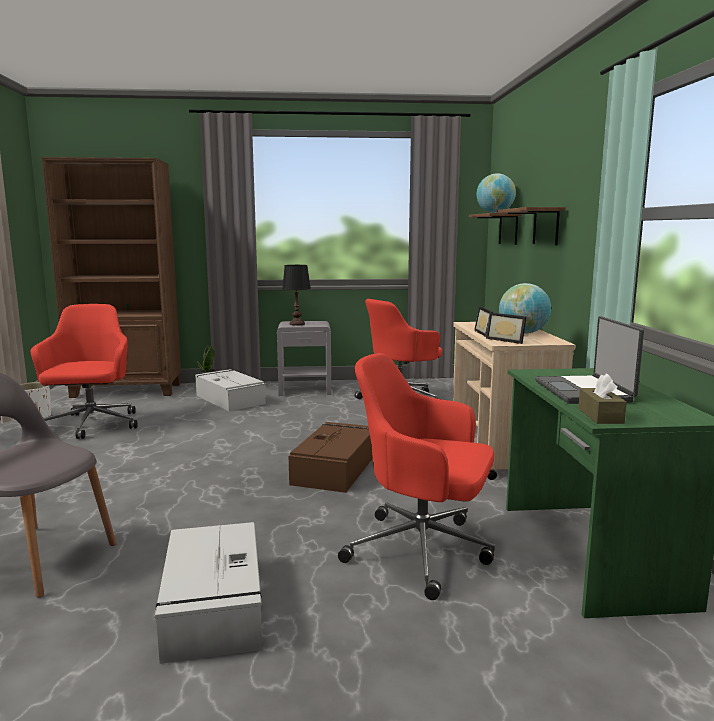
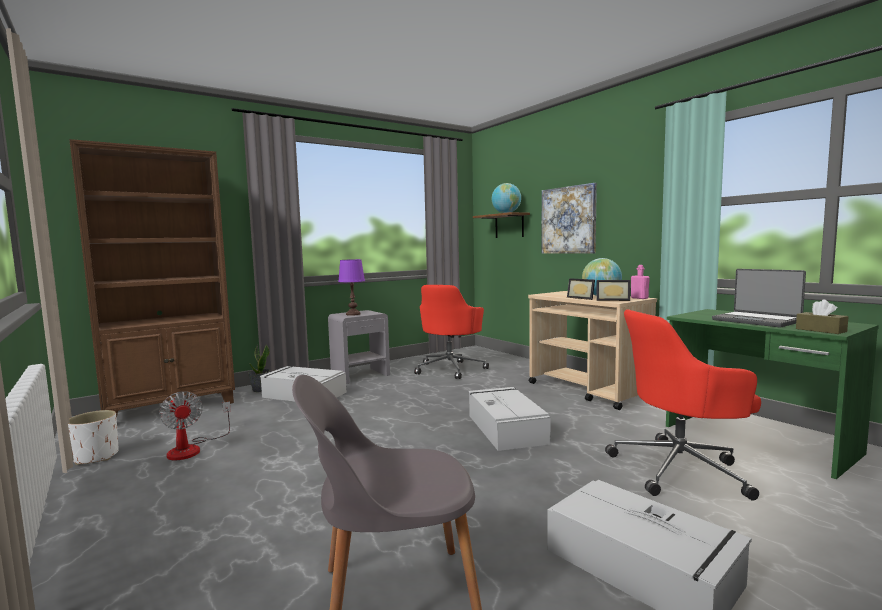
camera: 30 degrees left, 5 degrees down
(91, 425) = (192, 448): red office chair -> fan
(297, 324) = (353, 314): black table lamp -> purple table lamp
(336, 468) = (506, 428): brown storage box -> grey storage box
(546, 226) = (568, 220): shelf -> picture
(552, 342) = (639, 298): none -> pink bottle

